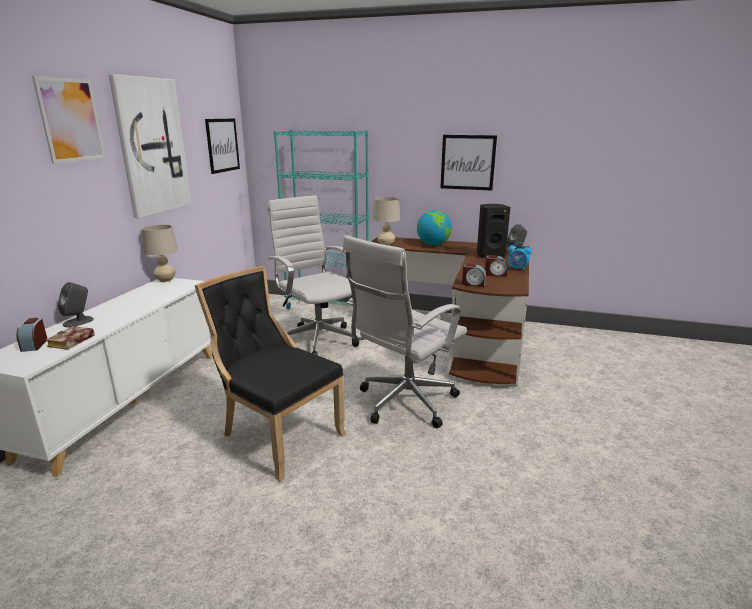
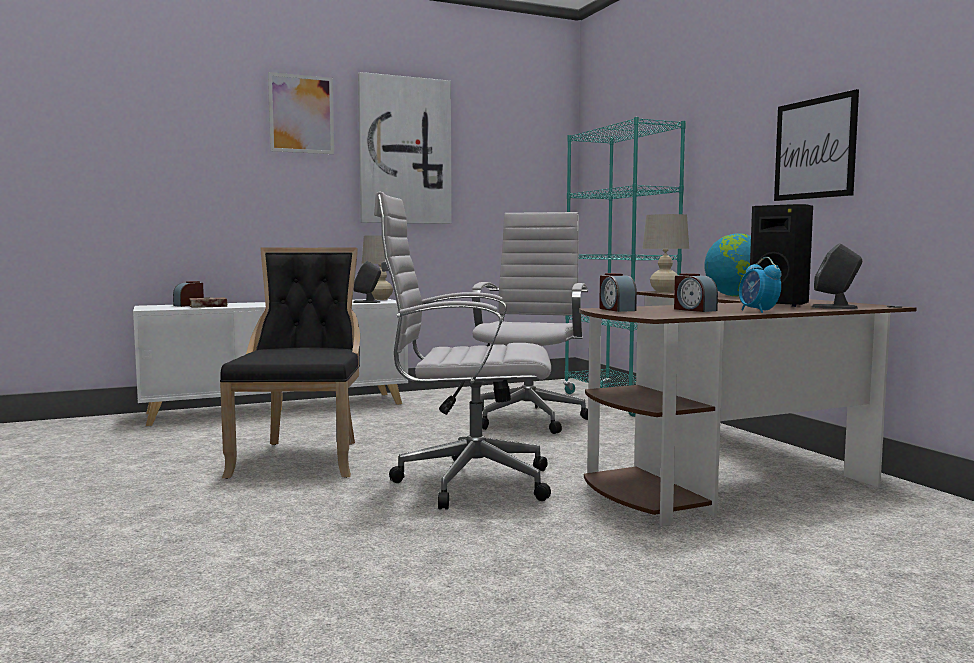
camera: 50 degrees right, 15 degrees down
(79, 321) = (247, 303): grey speaker -> grey speaker (367, 302)
(222, 145) = (530, 164): picture -> none

